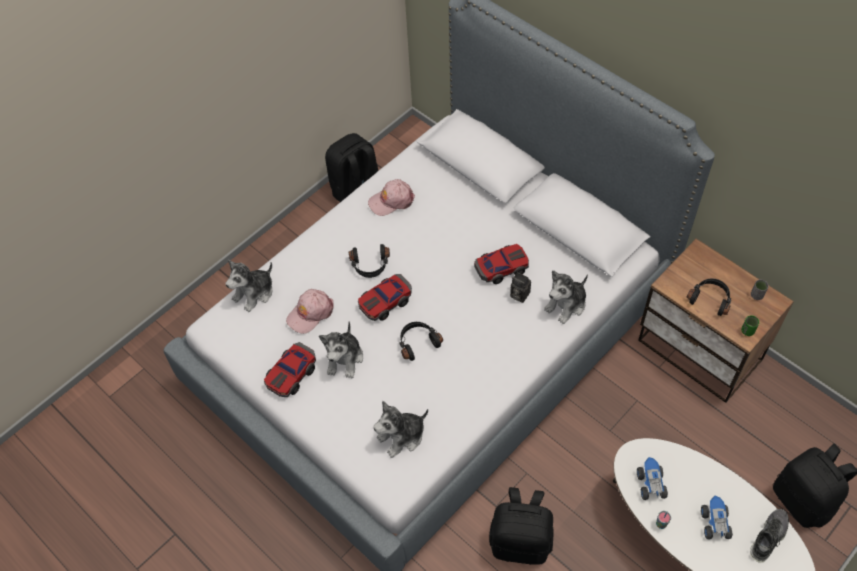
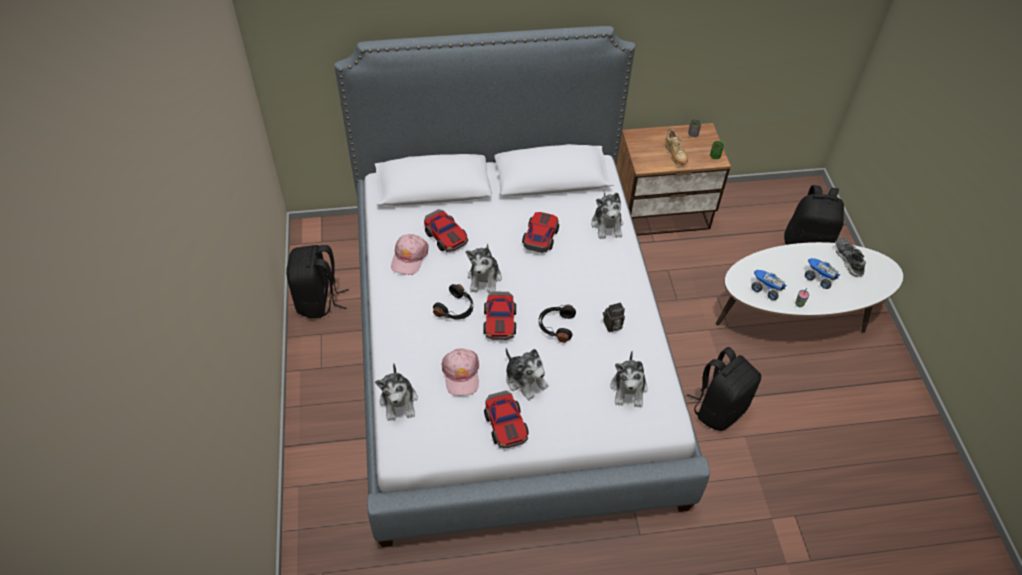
camera: 55 degrees left, 5 degrees down
(419, 262) = (484, 278): none -> plush toy
(436, 207) = (446, 236): none -> toy car
(518, 295) = (573, 244): camera -> camera (612, 326)
(710, 299) = (675, 155): black headphones -> beige shoe

